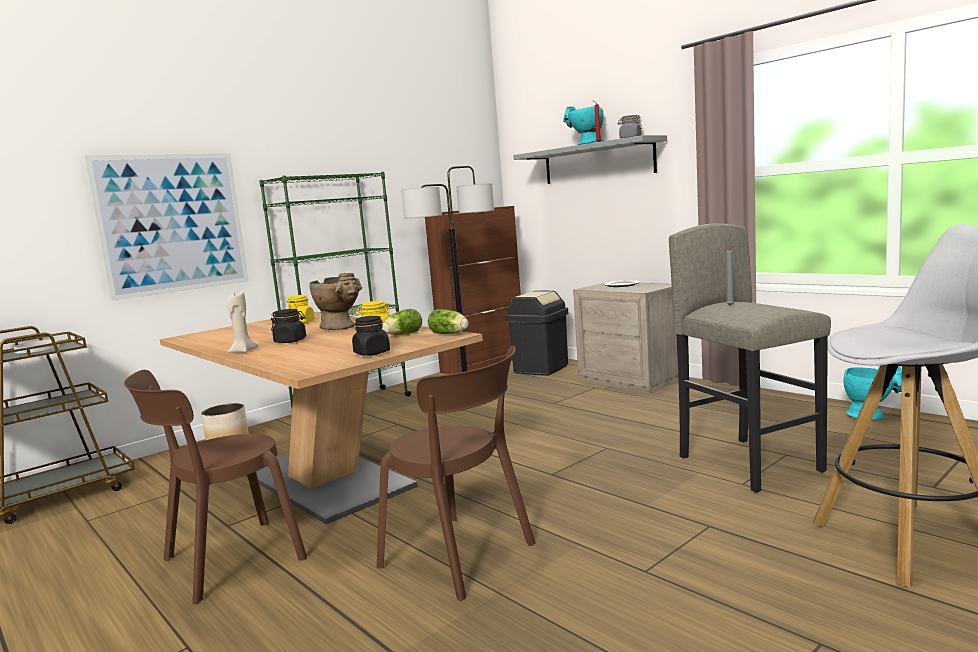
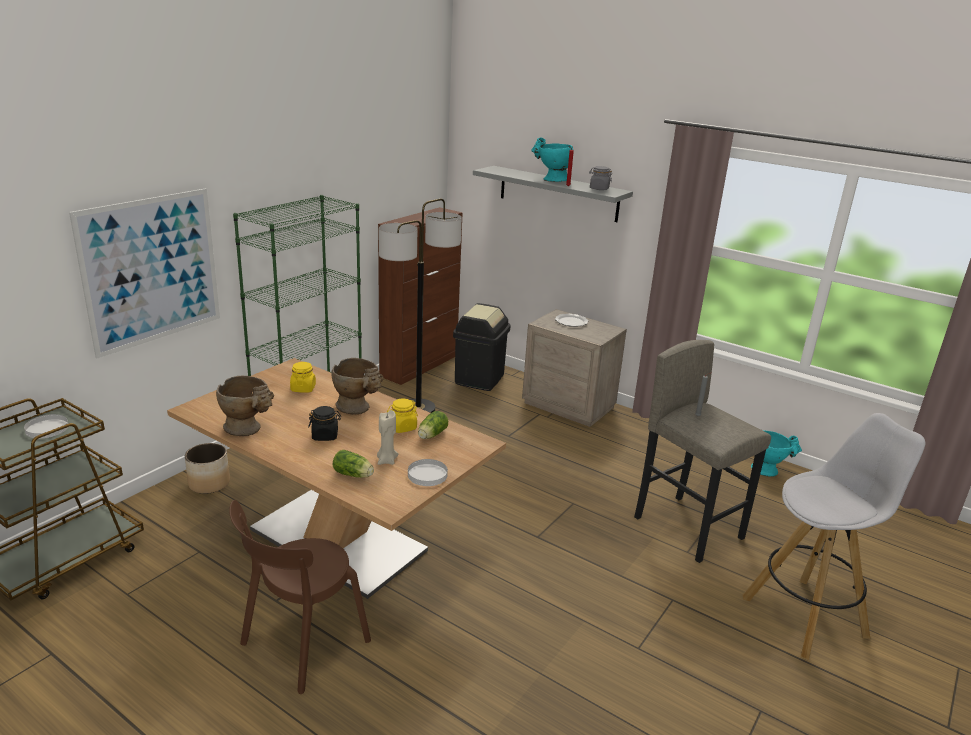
camera: 15 degrees left, 15 degrees up
(220, 342) = (248, 429): none -> beige vase
(243, 351) = (291, 455): beige candle -> beige candle (386, 460)
(372, 353) = (427, 474): black jar -> white plate
(450, 334) = (477, 440): lettuce -> lettuce (354, 475)
(462, 557) = (499, 636): brown chair -> none

